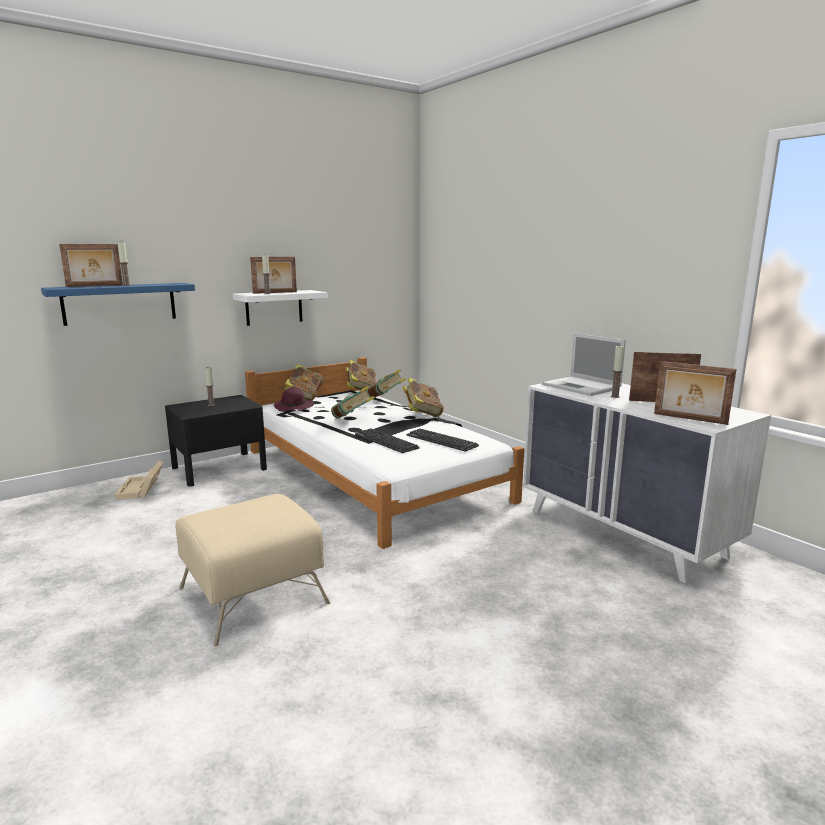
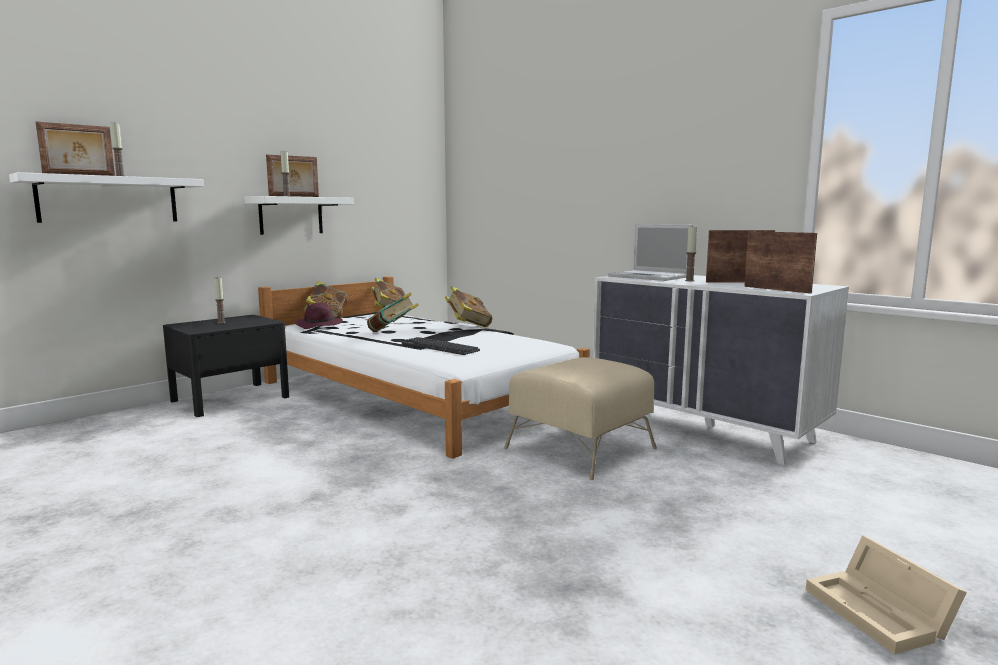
camera: 10 degrees left, 5 degrees down
(119, 303) = (109, 199): blue shelf -> white shelf
(141, 489) = (136, 423): beige storage box -> beige storage box (882, 613)
(254, 595) = (315, 511): beige ottoman -> beige ottoman (581, 448)
(385, 399) = (420, 317): book -> none
(441, 441) = (500, 344): keyboard -> none
(689, 419) = (777, 289): picture frame -> picture frame turned 150 degrees counterclockwise

